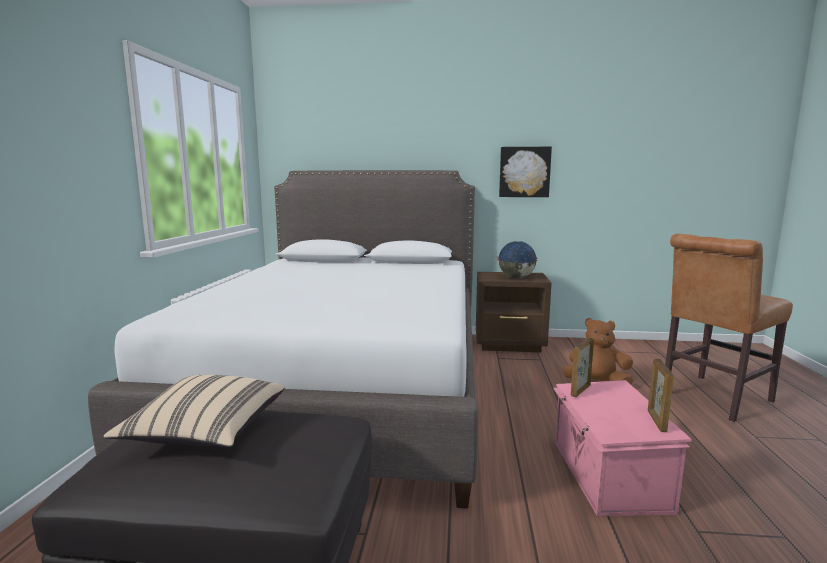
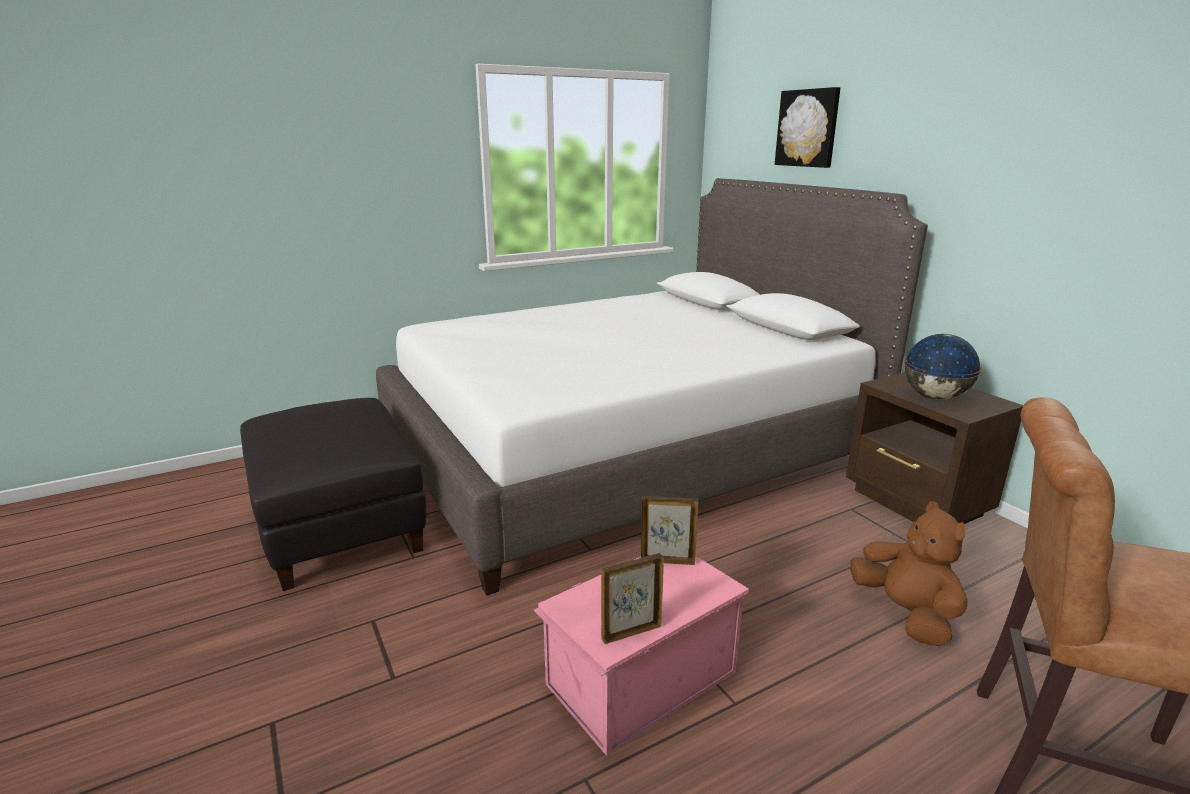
camera: 55 degrees right, 10 degrees up
(206, 433) = (325, 417): beige pillow -> none
(524, 172) = (1033, 206): picture -> picture (808, 128)

